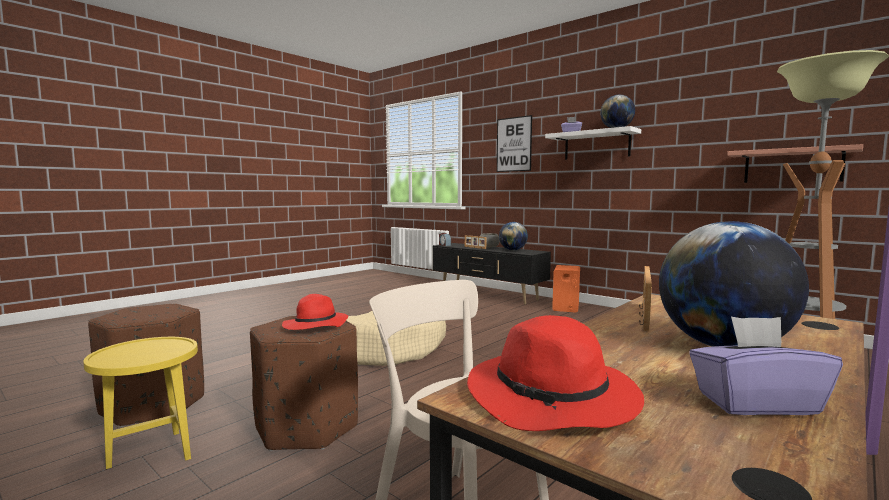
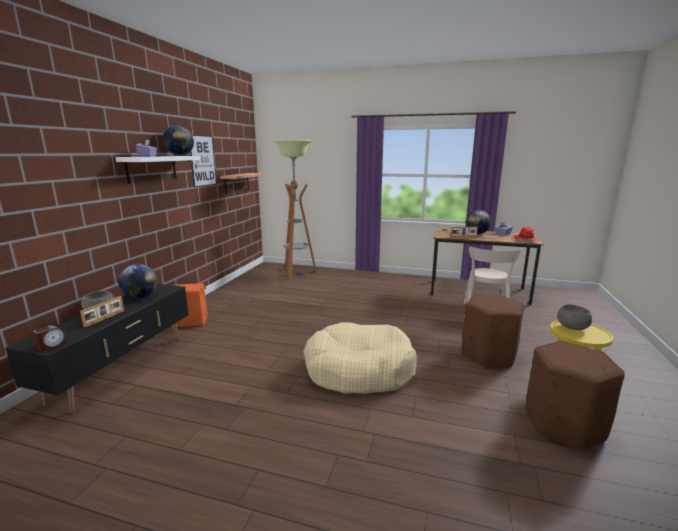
camera: 115 degrees left, 10 degrees up
(158, 350) = (572, 327): none -> grey bowl
(315, 326) = (491, 299): red hat -> none
(514, 144) = (58, 164): picture -> picture (202, 161)

